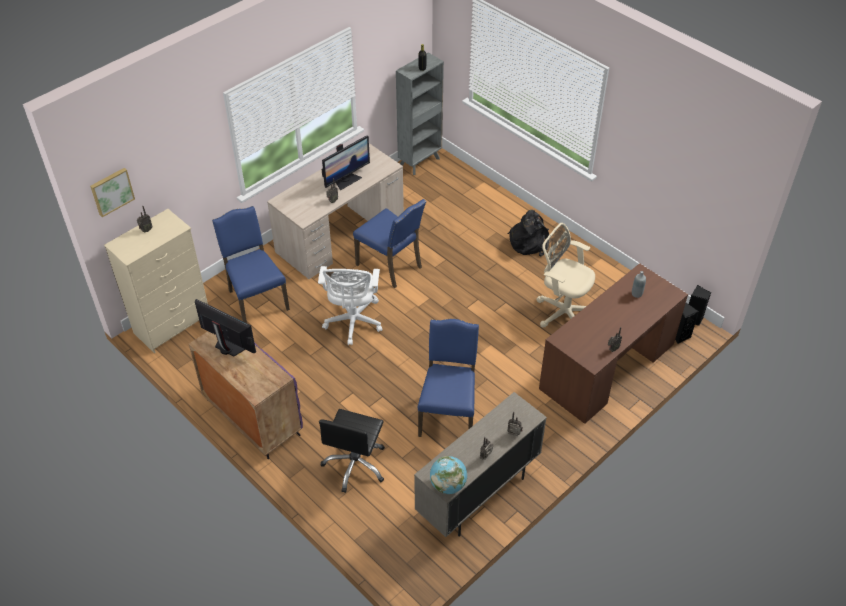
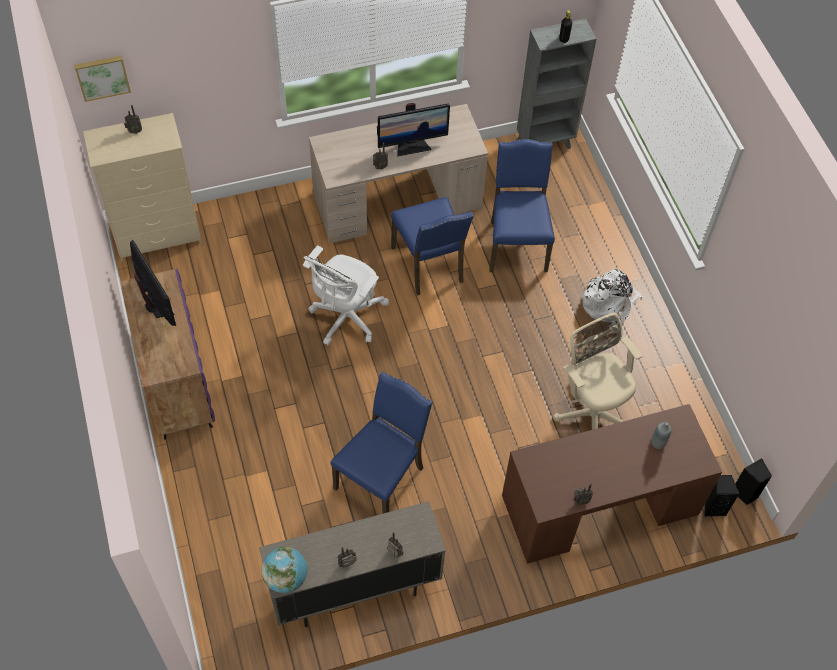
camera: 25 degrees right, 10 degrees up
(256, 299) = (260, 244): blue chair -> blue chair (516, 244)
(355, 464) = (248, 489): black office chair -> none
(529, 242) = (609, 303): black backpack -> white backpack

